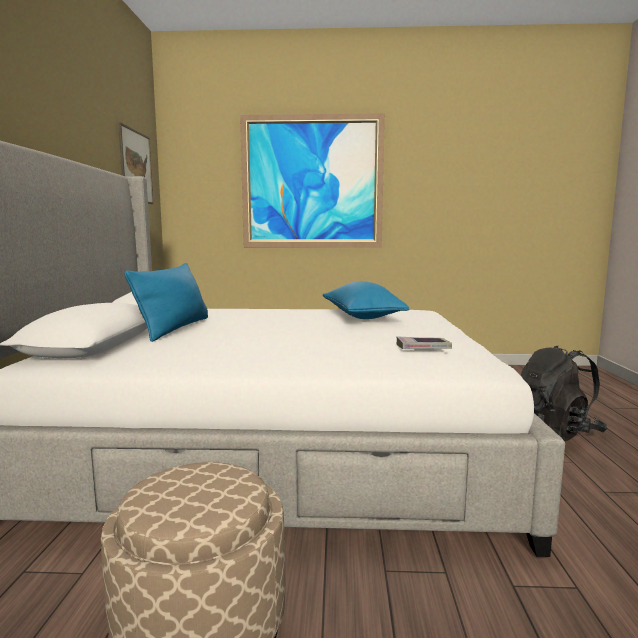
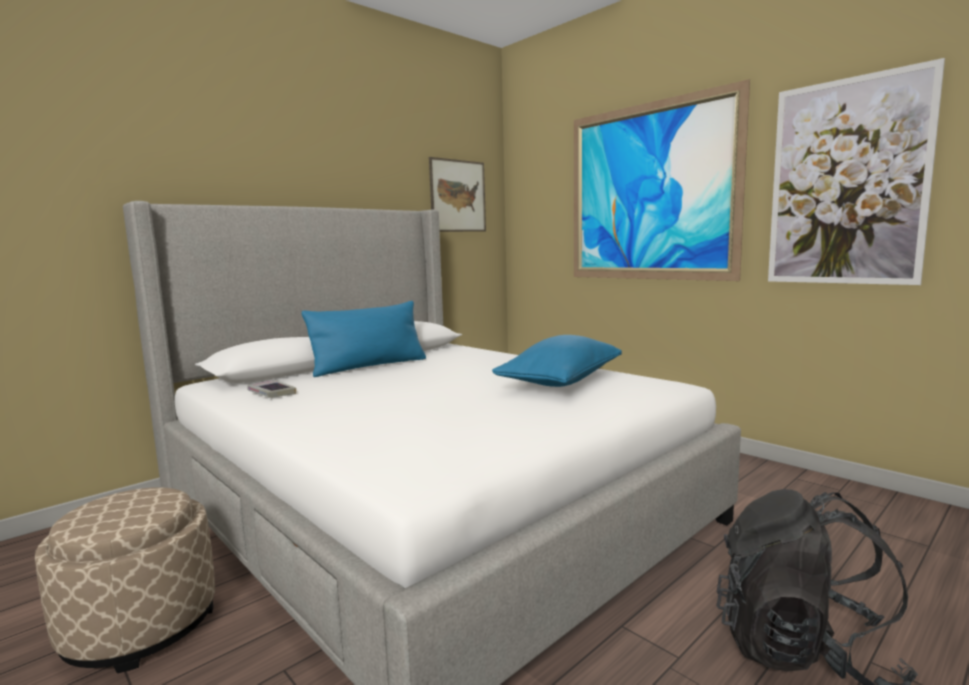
camera: 45 degrees right, 0 degrees up
(423, 348) = (438, 437): book -> book (272, 393)
(442, 188) = (846, 183): none -> picture

